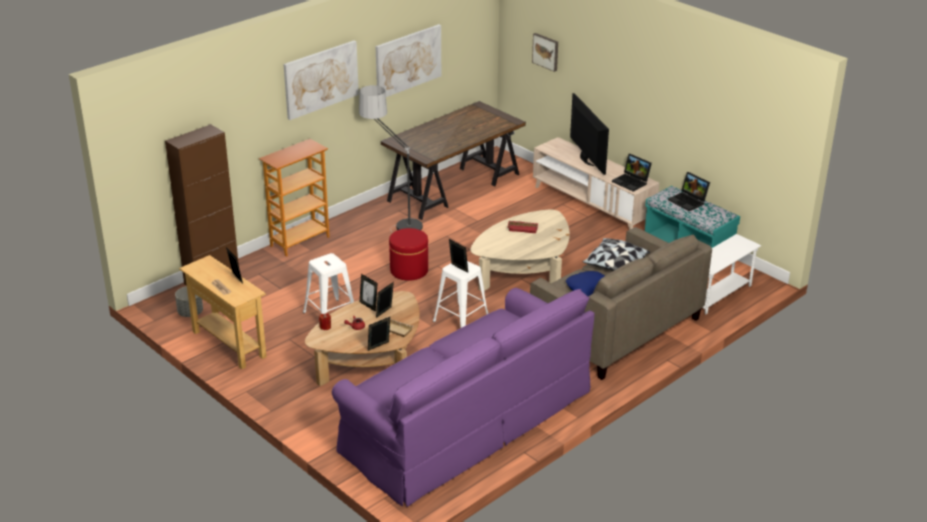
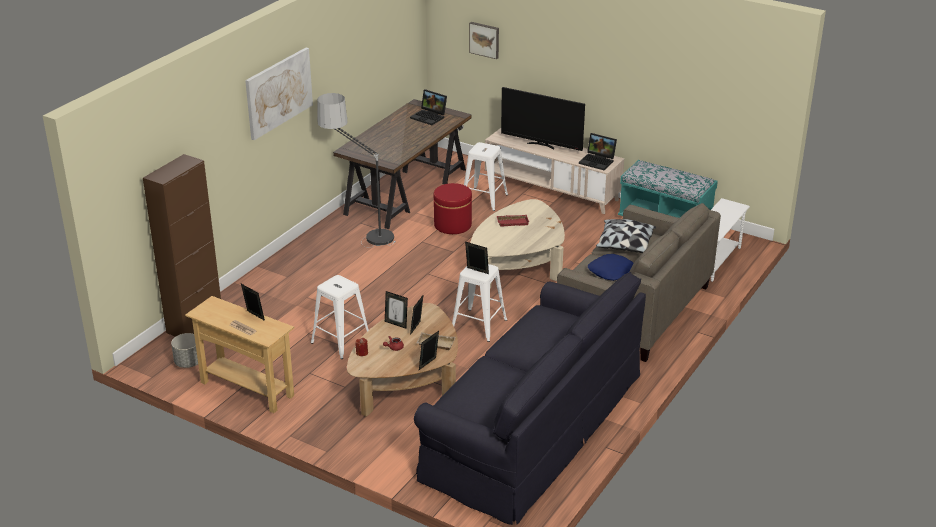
camera: 15 degrees left, 0 degrees up
(299, 241) = (271, 269): bookcase -> none
(408, 61) = (352, 64): picture -> none
(409, 270) = (401, 282): red ottoman -> red ottoman (452, 225)
(465, 420) = (532, 425): purple sofa -> black sofa
(523, 204) = (484, 199): none -> white stool
(585, 159) = (542, 145): television -> television turned 150 degrees clockwise
(689, 201) = (664, 173): laptop -> laptop (429, 117)

